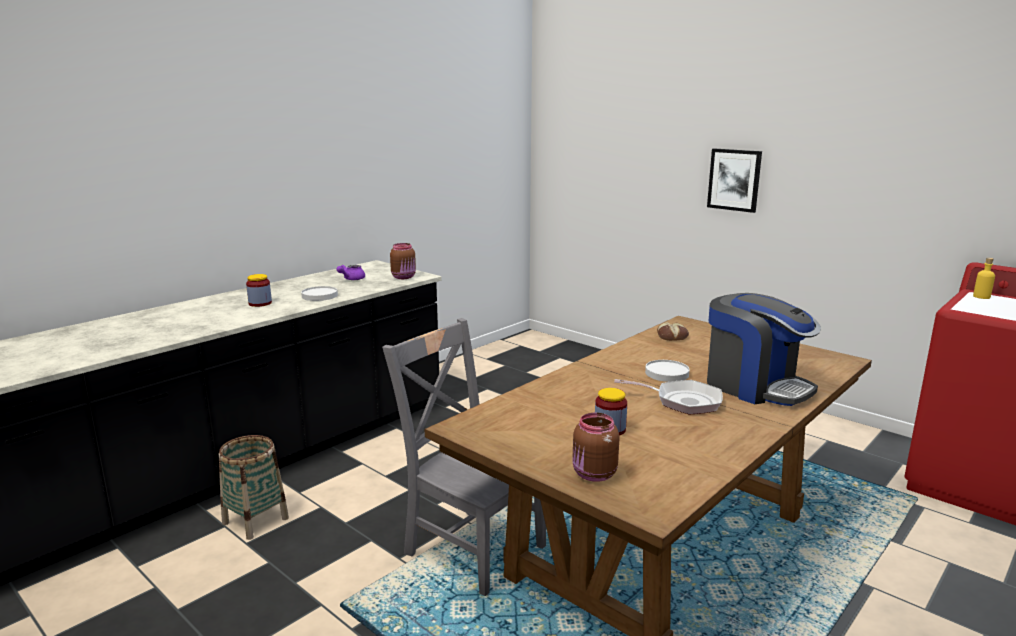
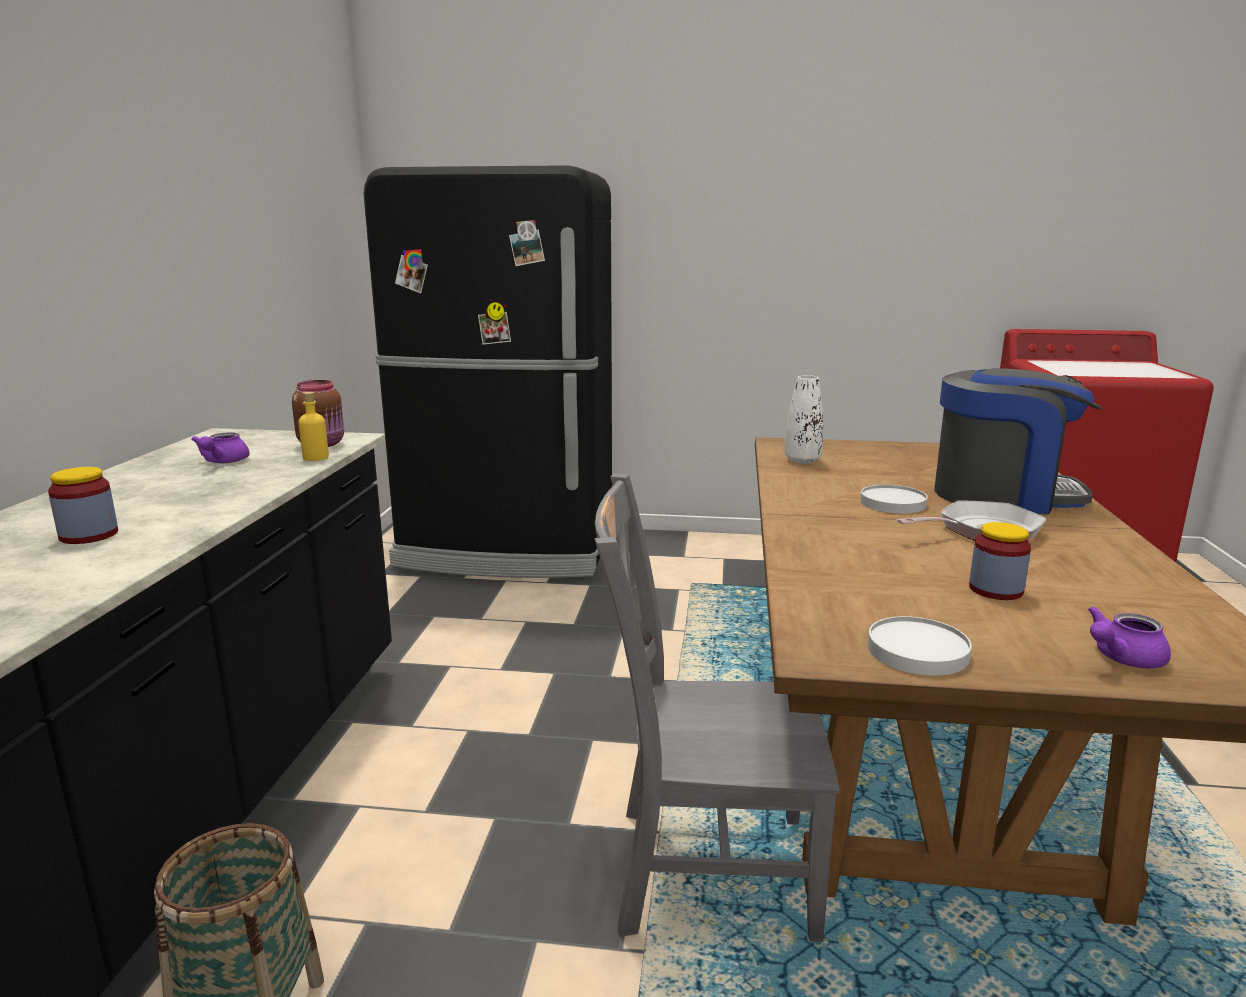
camera: 35 degrees left, 0 degrees up
(319, 296) = (209, 498): white plate -> white plate (917, 651)
(570, 362) = (508, 549): none -> black fridge
(593, 475) = (1121, 658): brown jar -> purple teapot
(672, 336) = (802, 460): bread -> white vase
(734, 180) = (715, 258): picture -> none
(981, 297) = (1047, 362): yellow bottle -> yellow bottle (315, 457)

